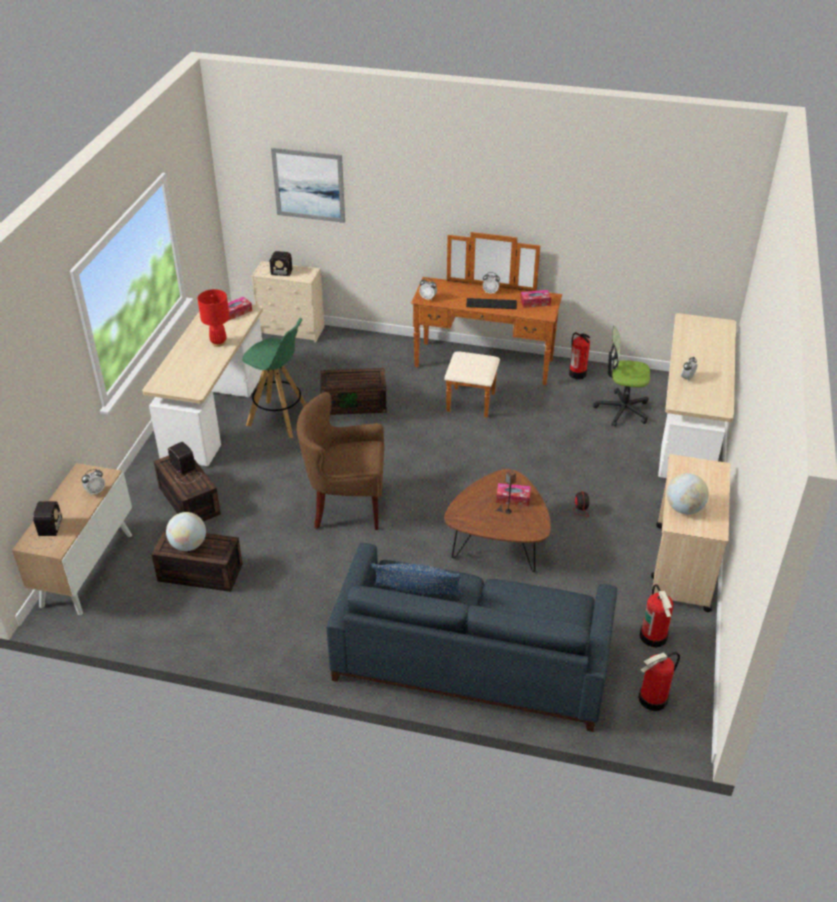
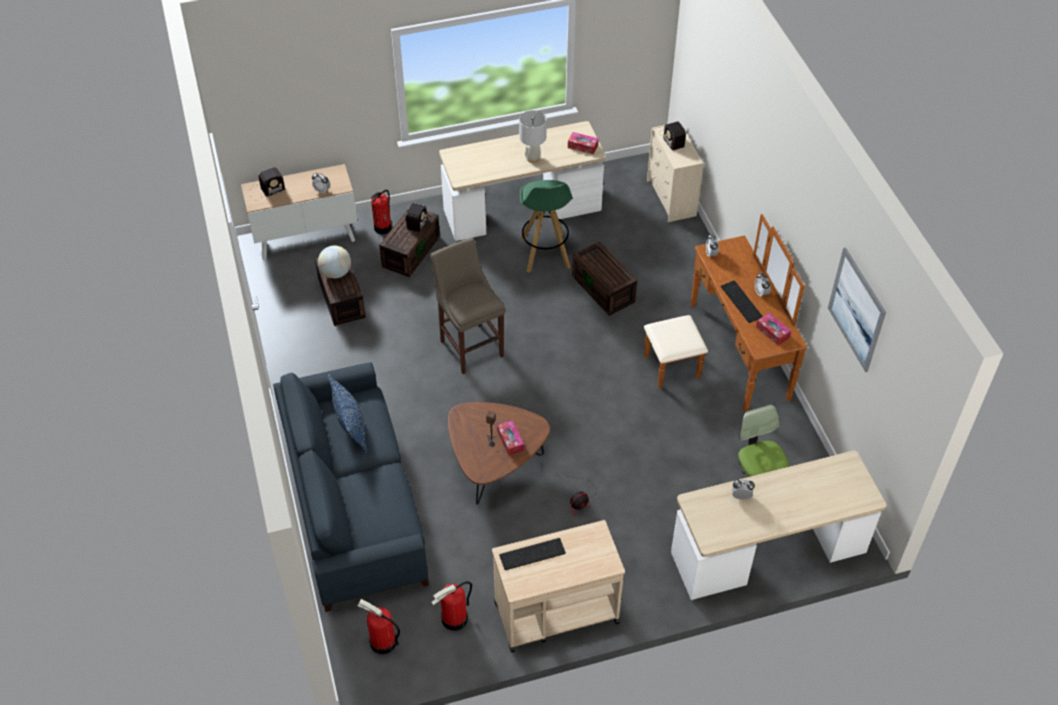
camera: 60 degrees right, 10 degrees up
(218, 342) = (532, 158): red table lamp -> white table lamp
(309, 185) = (713, 85): picture -> picture (856, 309)
(346, 506) = (470, 346): brown armchair -> beige stool
(577, 373) = (784, 429): fire extinguisher -> fire extinguisher (383, 228)
(684, 508) = (532, 555): globe -> keyboard

